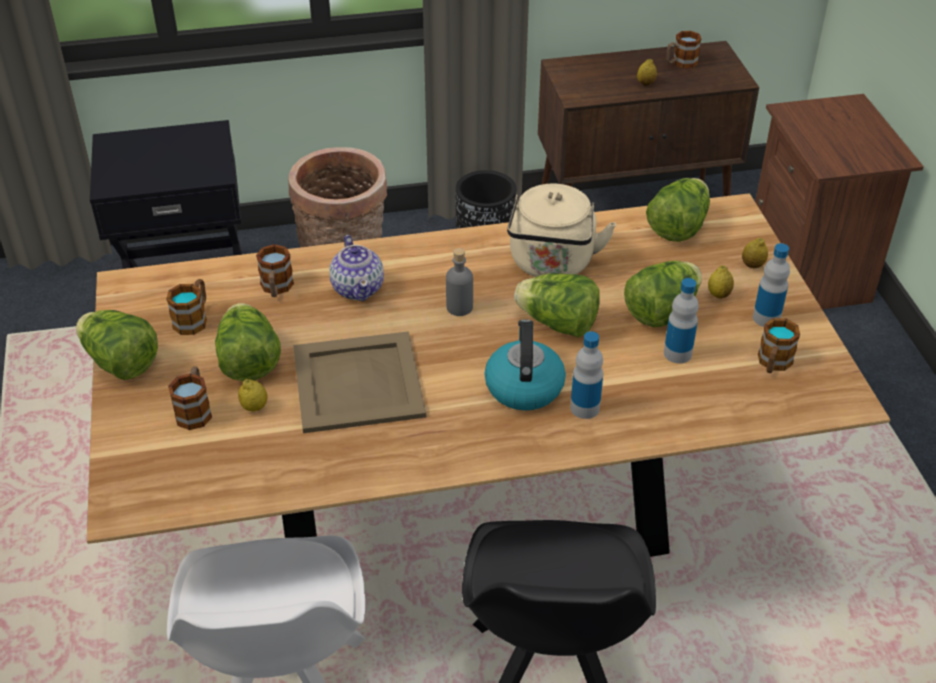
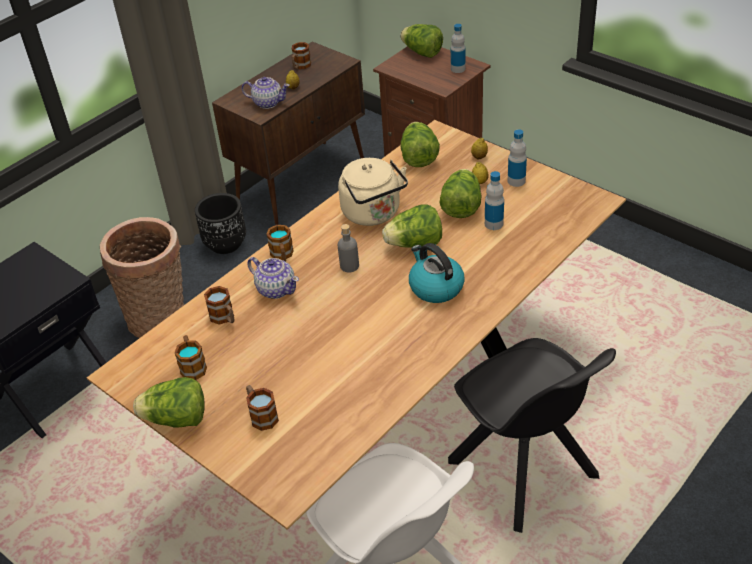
camera: 35 degrees left, 0 degrees up
(248, 362) = (260, 369): lettuce -> lettuce (422, 53)
(254, 407) = (296, 391): lemon -> none
(359, 383) = (342, 340): beige tray -> none
(585, 408) = (479, 279): bottle -> bottle (458, 69)
(599, 87) = (267, 103): none -> teapot
(773, 364) = (545, 202): mug -> mug (282, 256)

